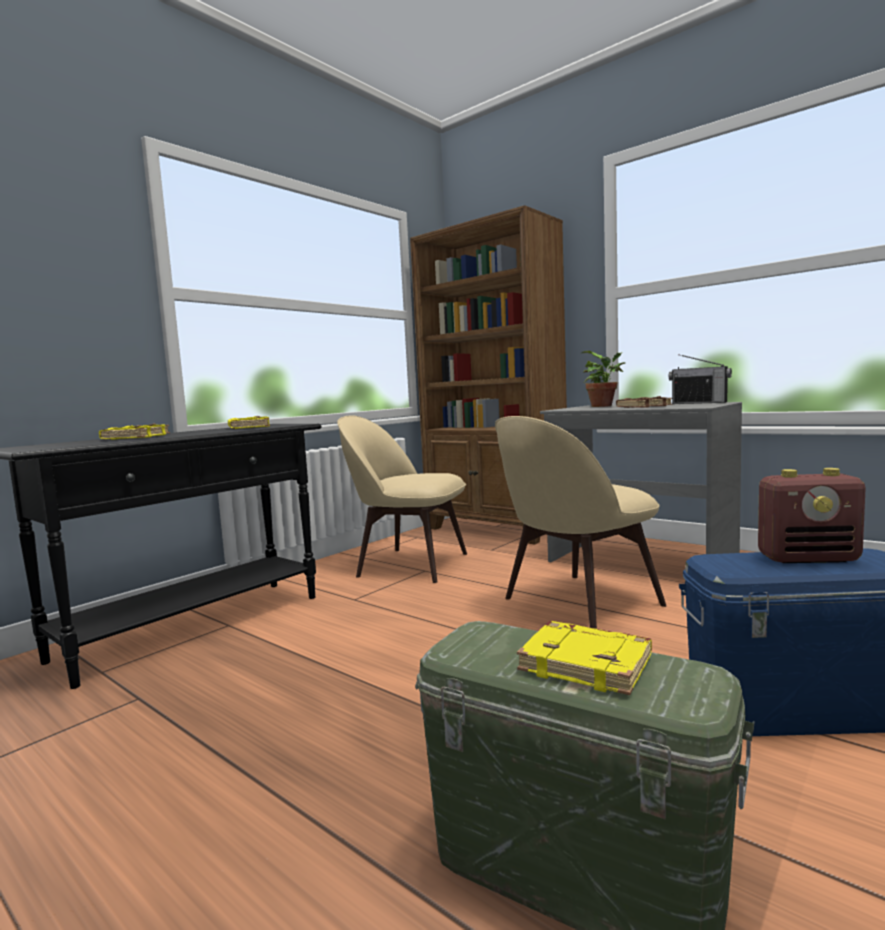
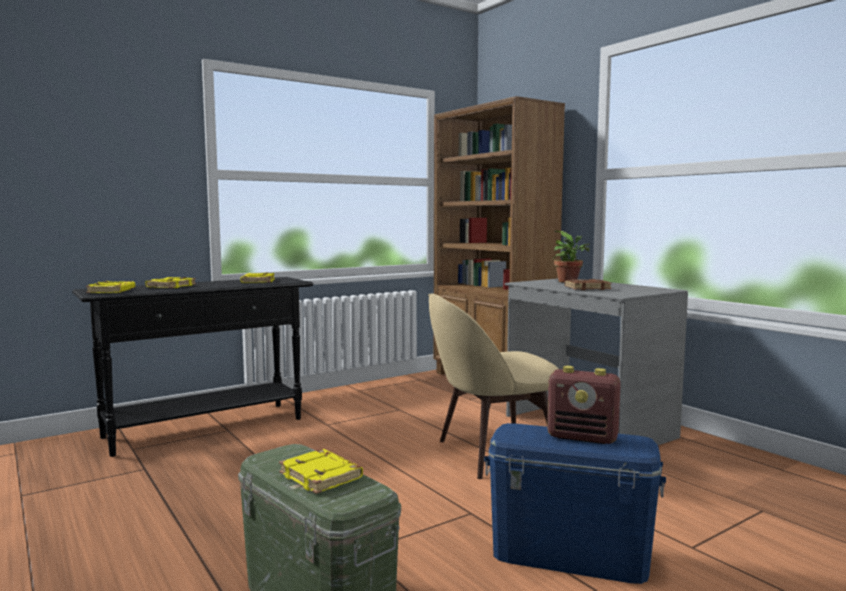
camera: 15 degrees right, 0 degrees up
(52, 446) = (112, 291): none -> yellow book
(408, 564) = (391, 402): beige chair -> none
(699, 403) = (647, 288): radio -> none

